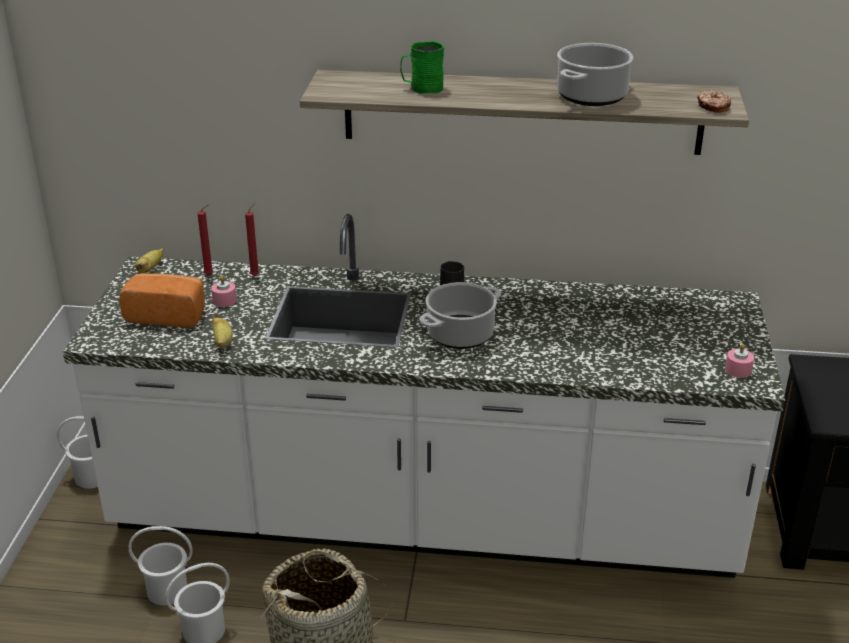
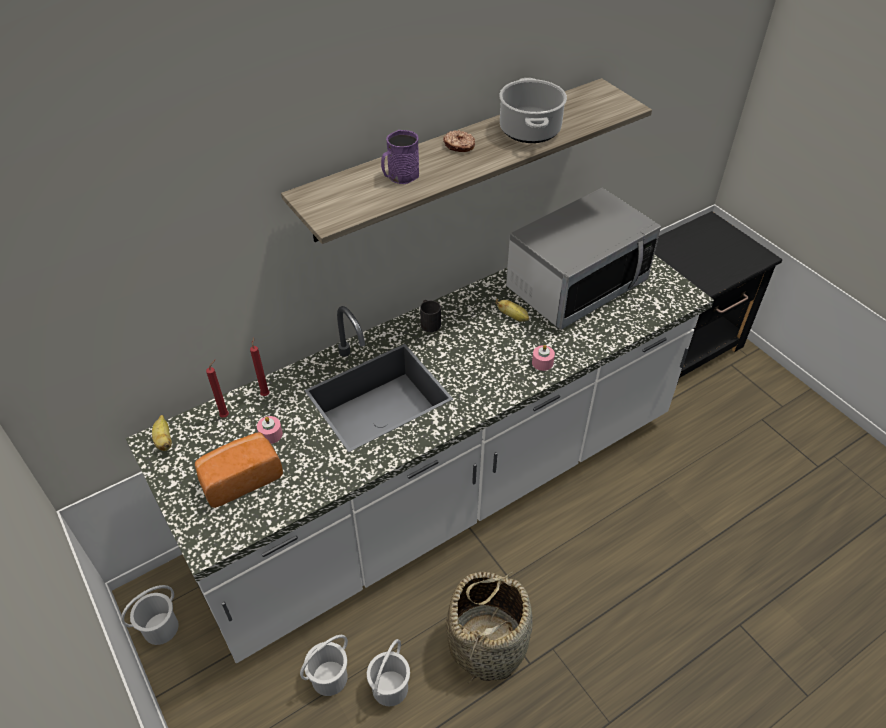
camera: 40 degrees left, 15 degrees up
(223, 342) = (320, 476): banana -> banana (513, 317)
(422, 88) = (400, 177): green mug -> purple mug
(460, 335) = (481, 362): cooking pot -> none
(639, 323) = (576, 285): none -> microwave
(713, 107) = (616, 106): donut -> donut (459, 146)
(738, 370) = (668, 291): pink candle -> pink candle (542, 362)

